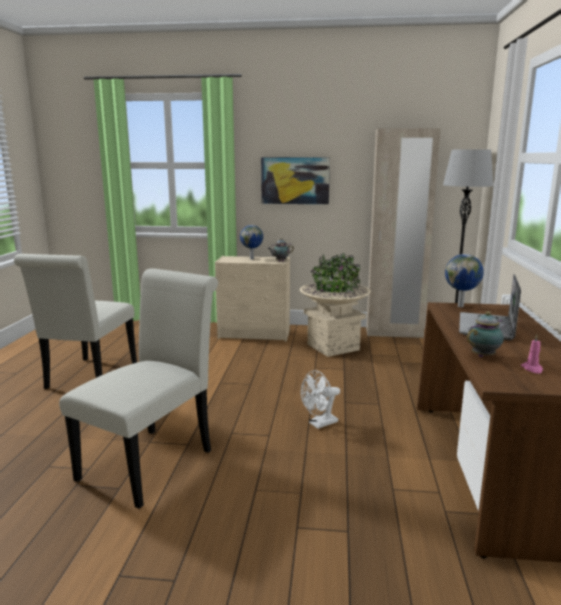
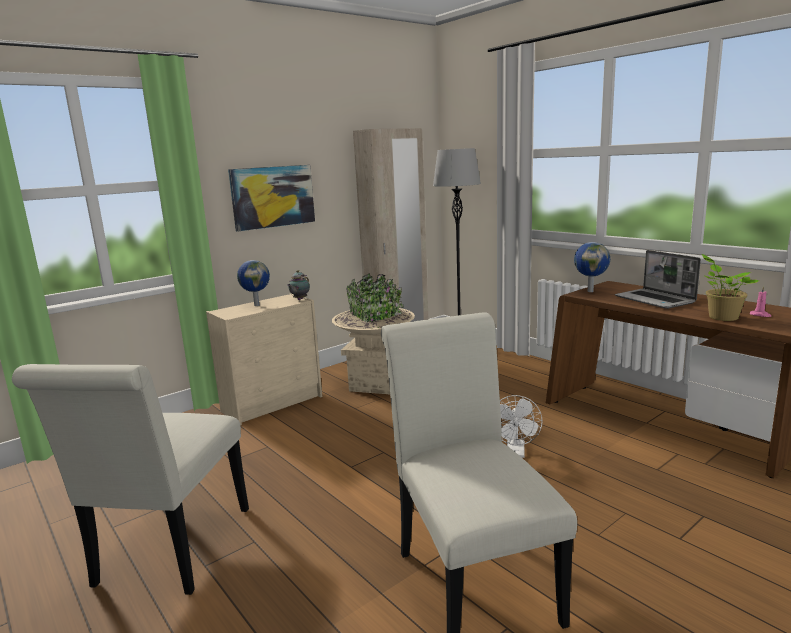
camera: 45 degrees left, 0 degrees up
(89, 378) = (169, 553): white chair -> white chair turned 45 degrees clockwise
(484, 356) = (721, 317): teapot -> potted plant

